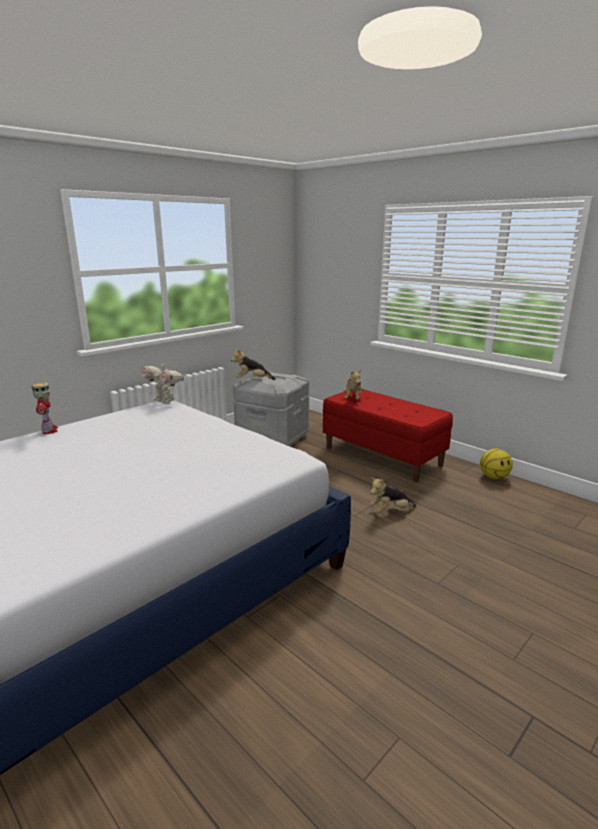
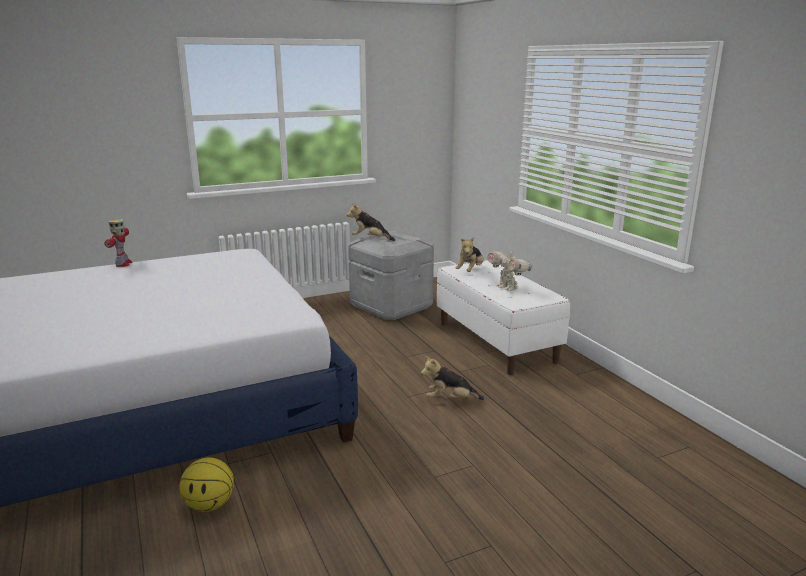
camera: 20 degrees right, 0 degrees up
(164, 400) = (246, 248): toy robot -> toy robot (507, 287)
(382, 456) = (496, 342): red bench -> white bench
(494, 477) = (611, 385): basketball -> basketball (210, 505)

